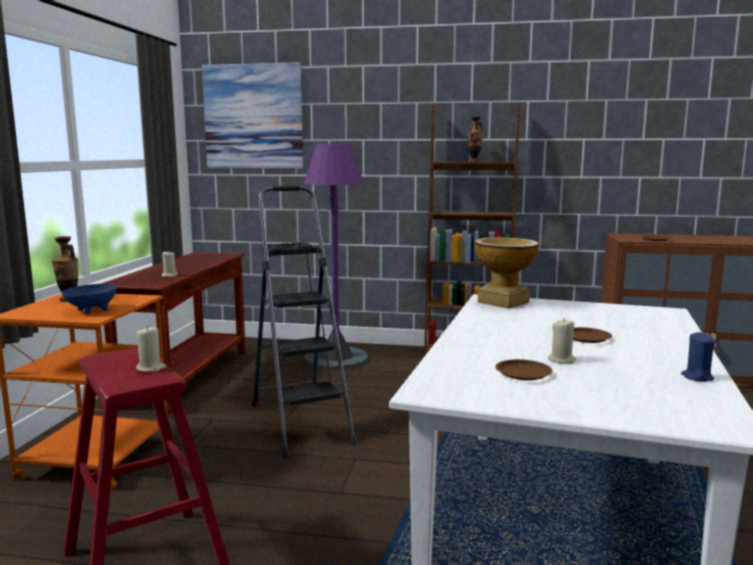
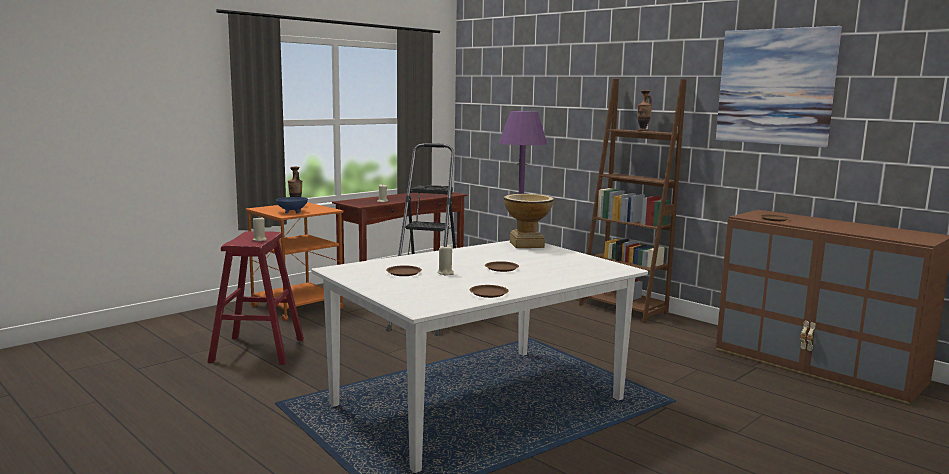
camera: 35 degrees right, 0 degrees up
(253, 117) = (495, 85): picture -> picture (775, 87)
(697, 377) = (489, 294): blue candle -> brown plate

